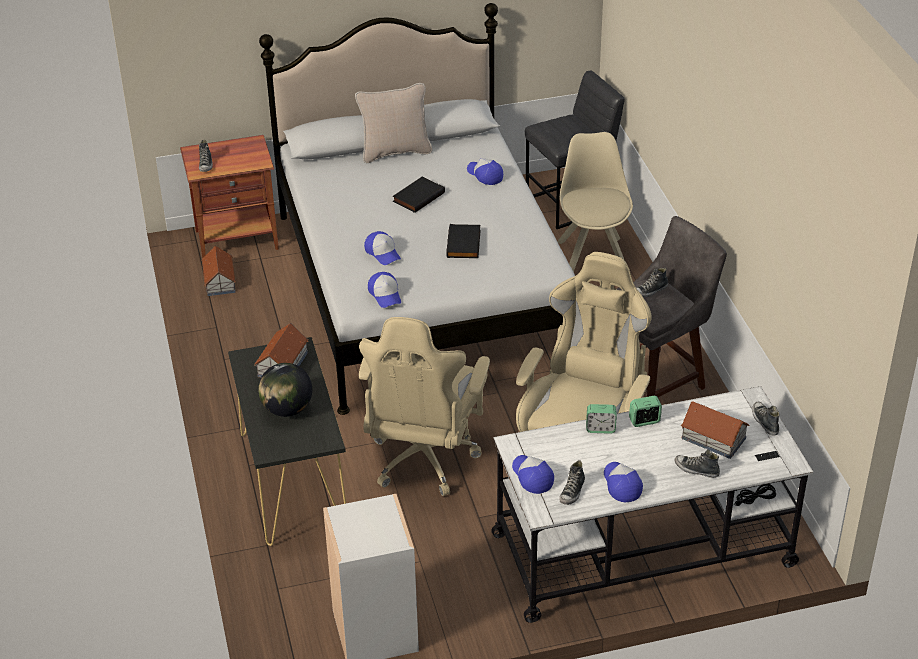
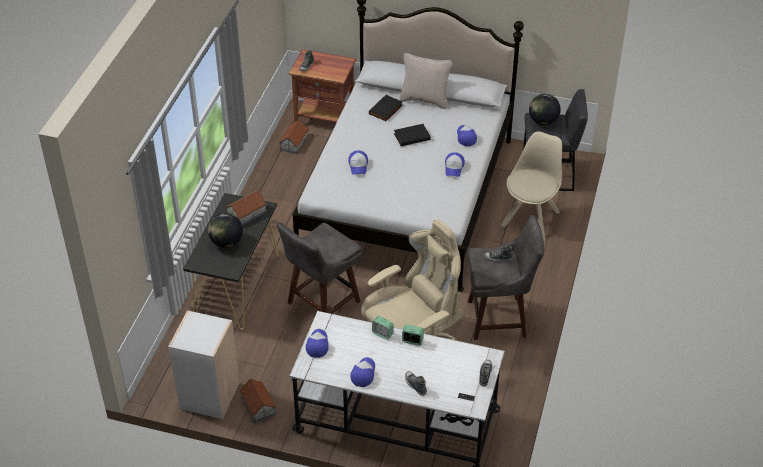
camera: 30 degrees right, 5 degrees up
(385, 294) = (337, 193): cap -> cap (454, 167)
(425, 454) = (321, 303): beige office chair -> grey stool
(465, 244) = (412, 179): black book -> black book (386, 110)
(557, 128) = (543, 121): none -> globe
(572, 492) = (331, 365): shoe -> none
(714, 438) = (443, 371): toy house -> toy house (258, 406)

